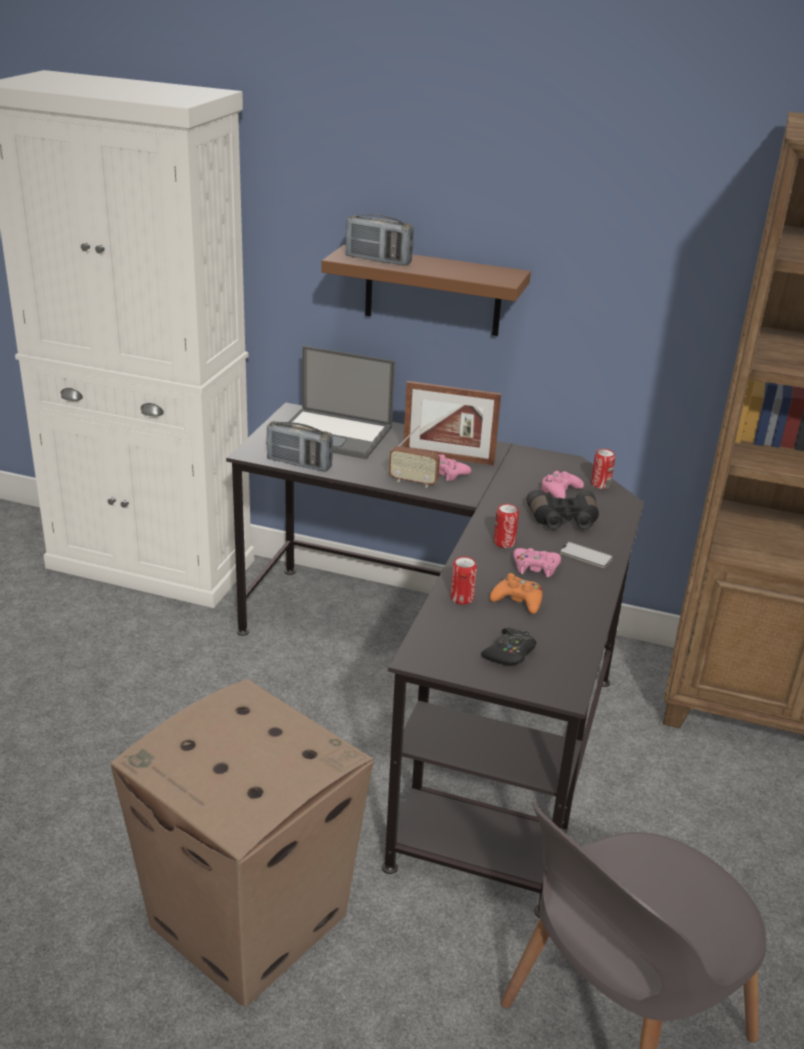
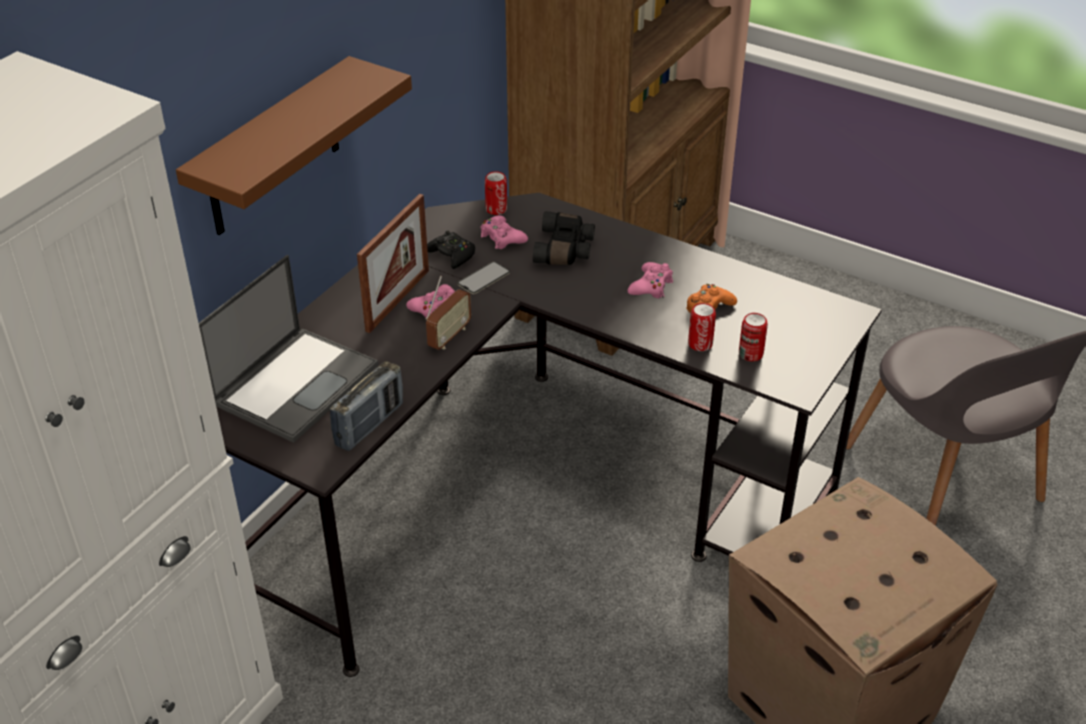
camera: 75 degrees left, 10 degrees up
(378, 260) = (265, 150): radio -> none
(504, 543) = (600, 297): can -> can (750, 354)
(509, 653) = (794, 332): black game controller -> black game controller (451, 255)
(585, 555) = (634, 251): phone -> phone (483, 278)

